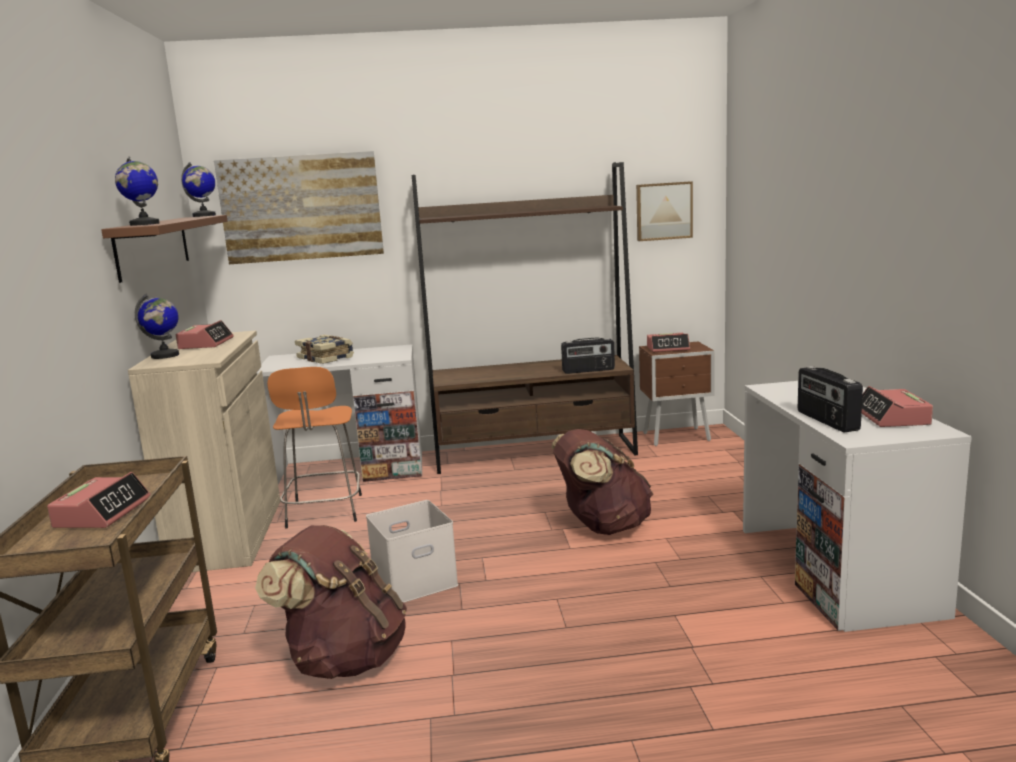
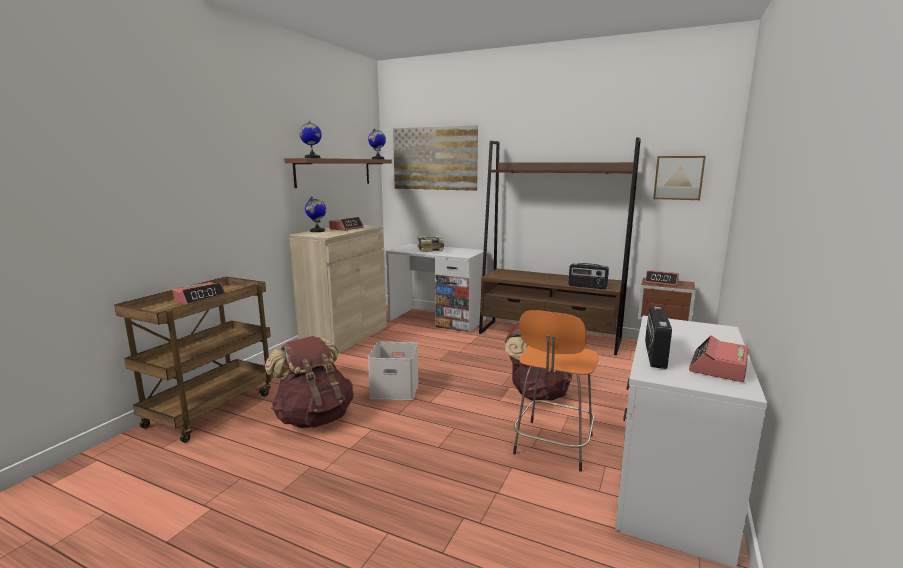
camera: 30 degrees right, 0 degrees up
(324, 512) = (398, 338): orange stool -> orange stool (552, 446)

